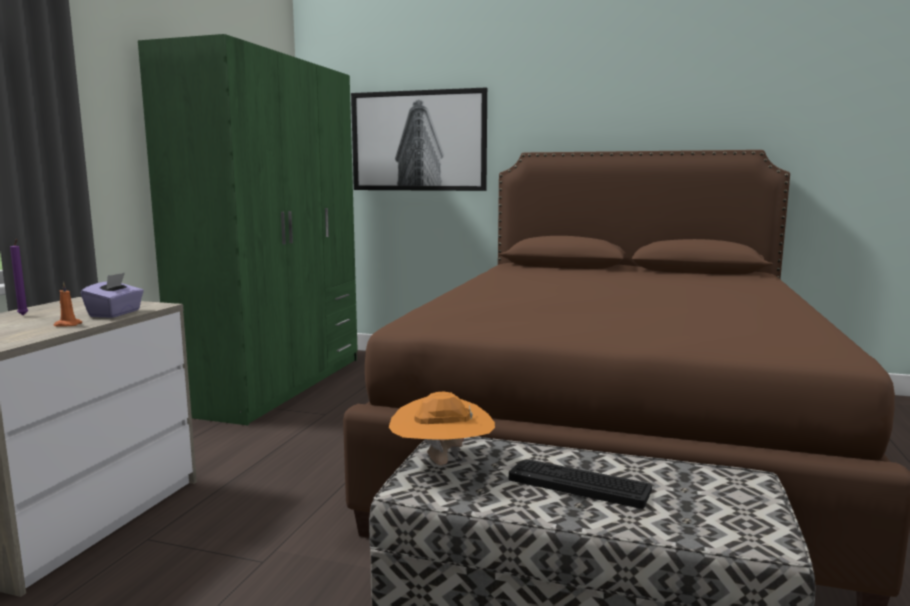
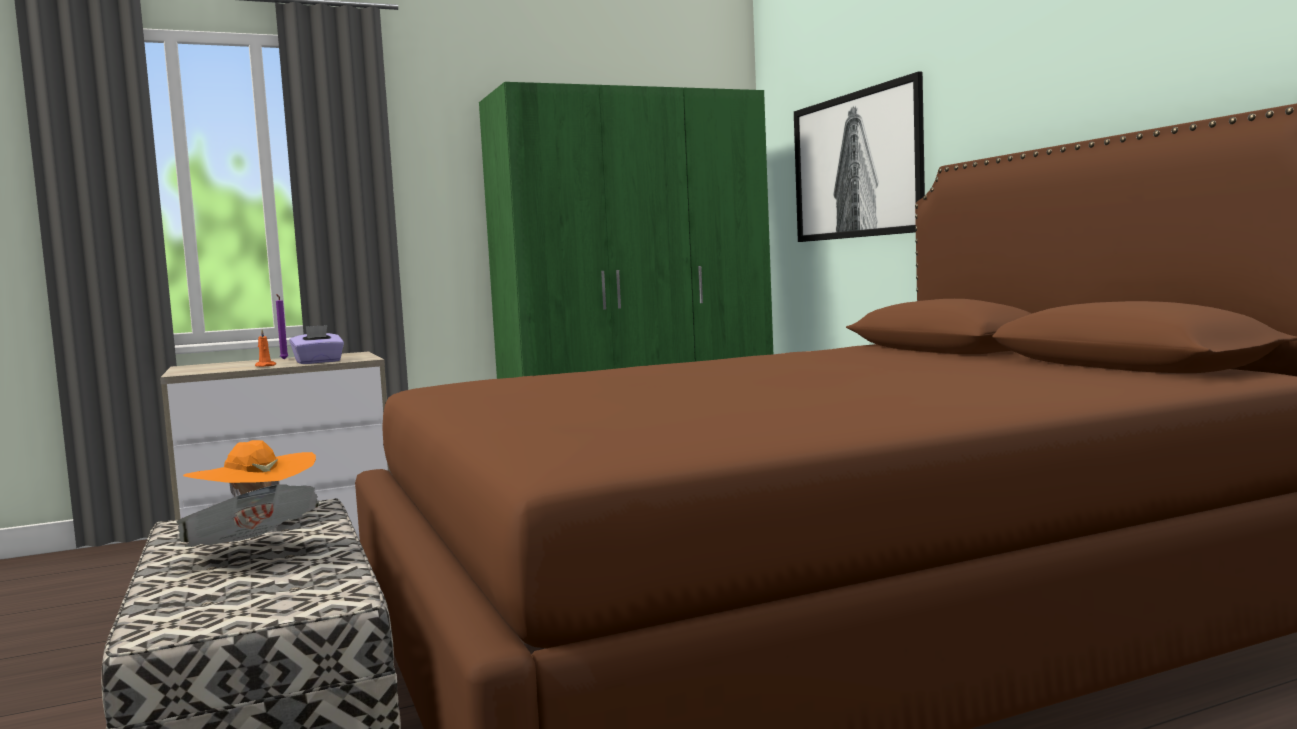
camera: 50 degrees right, 5 degrees down
(579, 483) = (252, 554): keyboard -> newspaper

